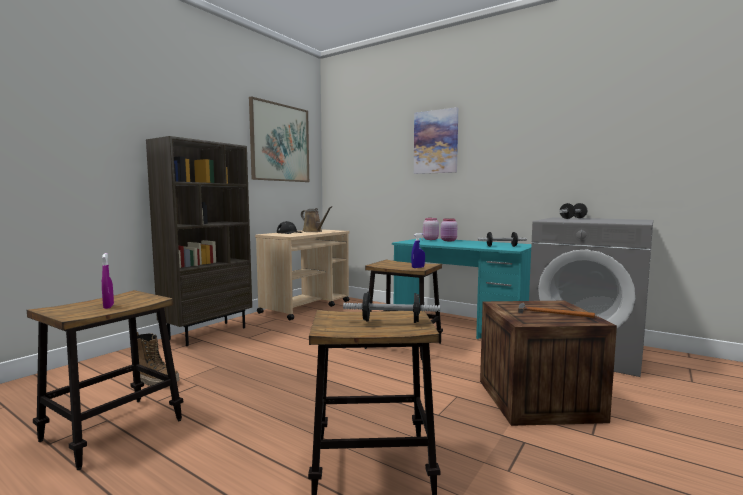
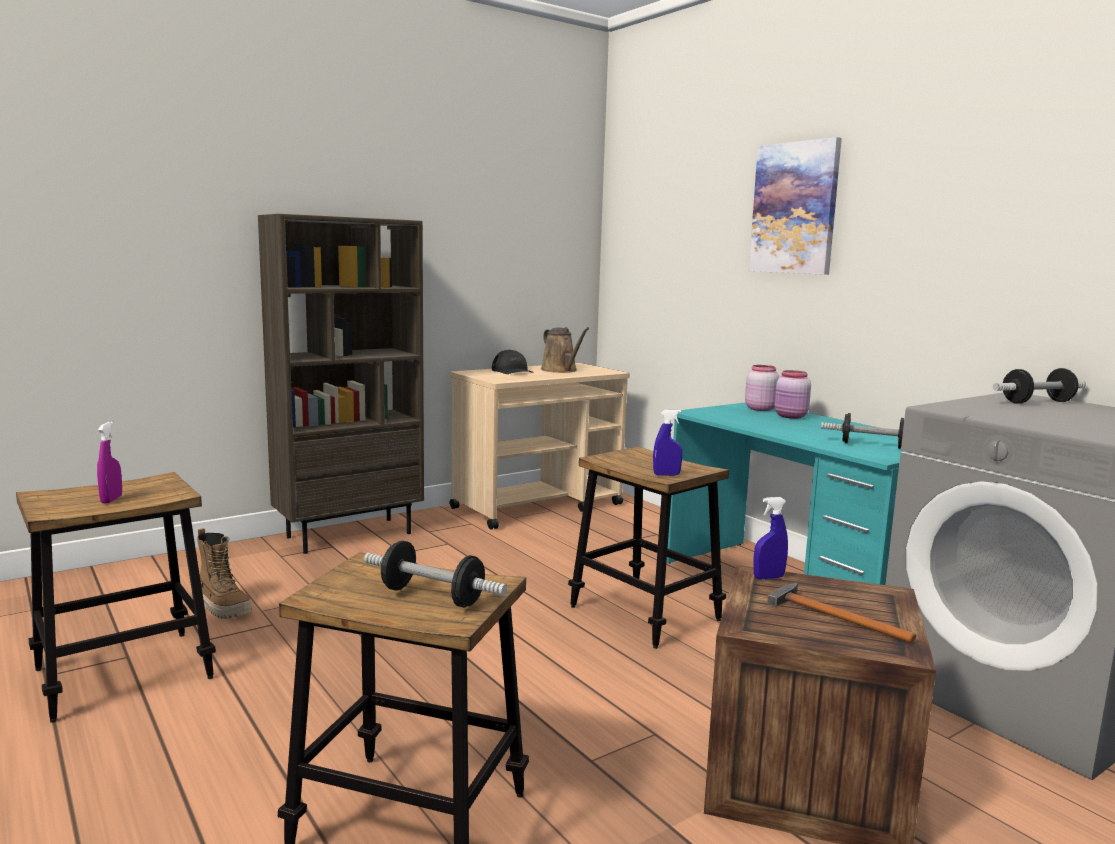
camera: 20 degrees right, 5 degrees up
(280, 143) = (511, 204): picture -> none
(503, 304) = (768, 577): none -> blue spray bottle

